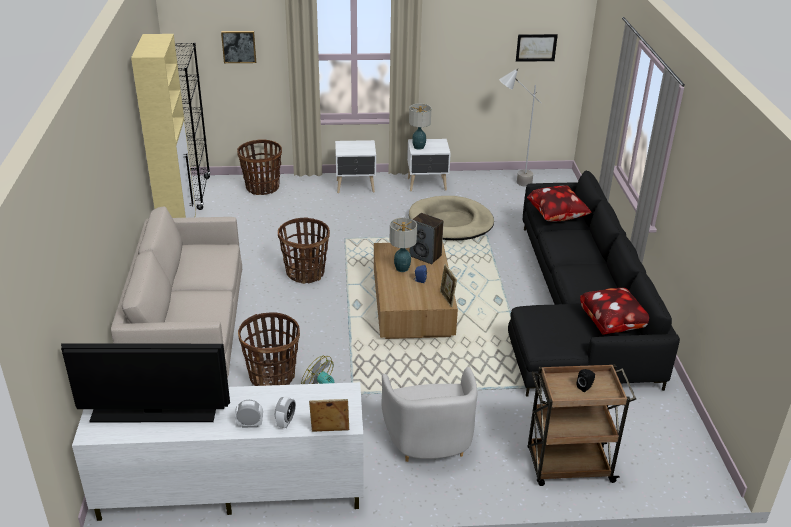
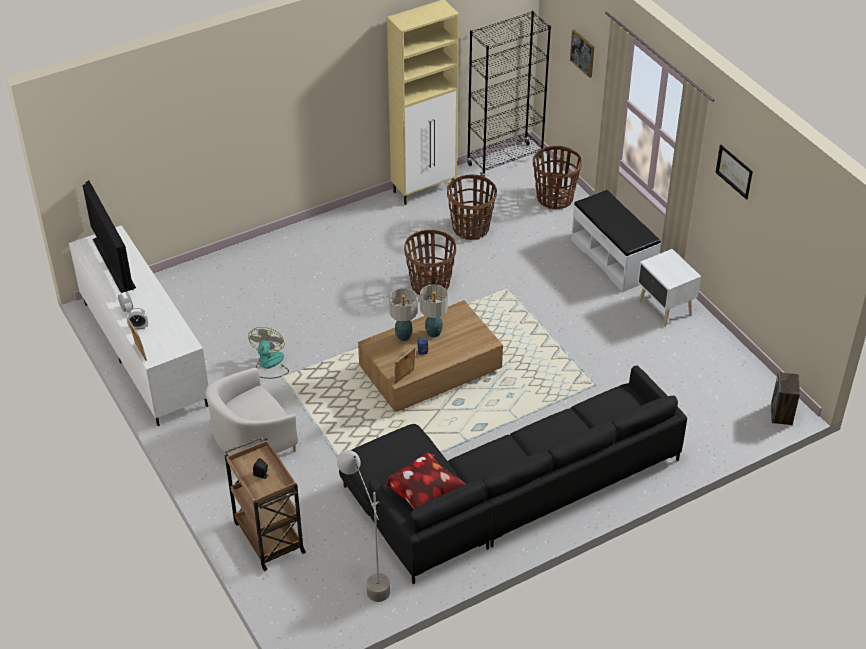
camera: 65 degrees right, 10 degrees up
(188, 331) = (301, 254): beige sofa -> none
(272, 376) = (275, 323): basket -> basket (471, 228)
(356, 186) = (613, 258): white nightstand -> white bench
(418, 147) = (660, 262): table lamp -> table lamp (404, 336)
(426, 256) = (467, 341): speaker -> speaker (781, 414)
(450, 222) = (599, 350): beige dog bed -> none
(511, 183) = (728, 373): grey floor lamp -> grey floor lamp (367, 579)
(536, 47) = (801, 246): picture -> picture (734, 171)
(557, 217) = (601, 411): pillow -> none

